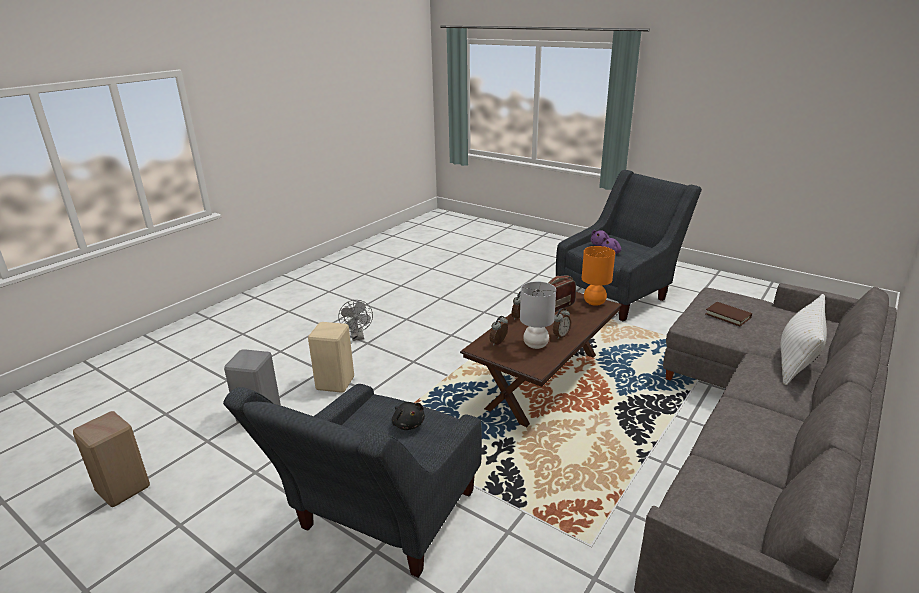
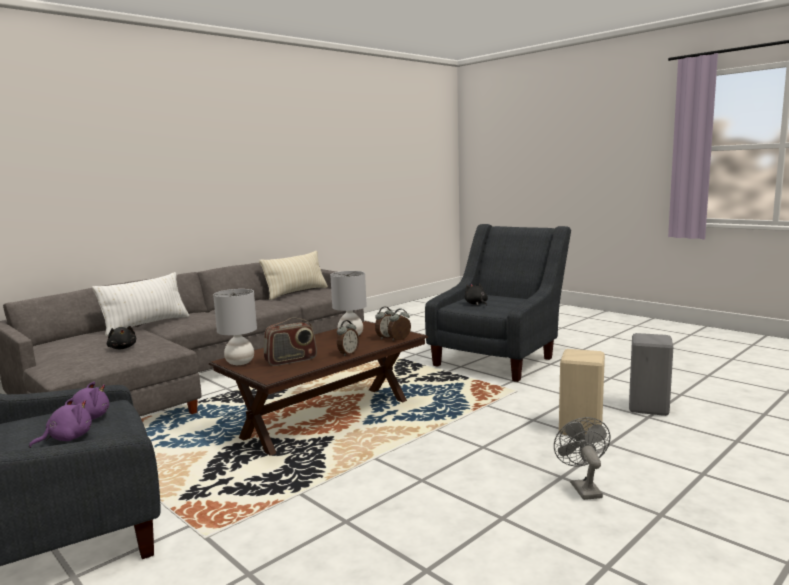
camera: 170 degrees left, 15 degrees down
(122, 490) = (713, 374): beige stool -> none
(560, 335) = (318, 340): alarm clock -> alarm clock (400, 339)
(594, 302) = (239, 363): orange table lamp -> grey table lamp
(728, 316) = (122, 348): brown book -> black plush toy
(762, 507) = (296, 293): none -> beige pillow

